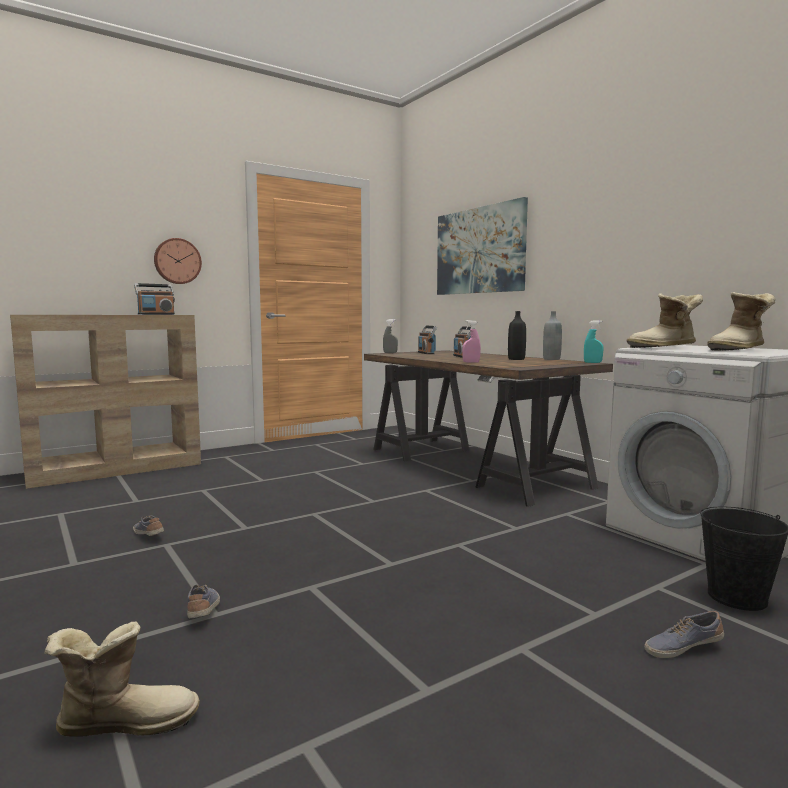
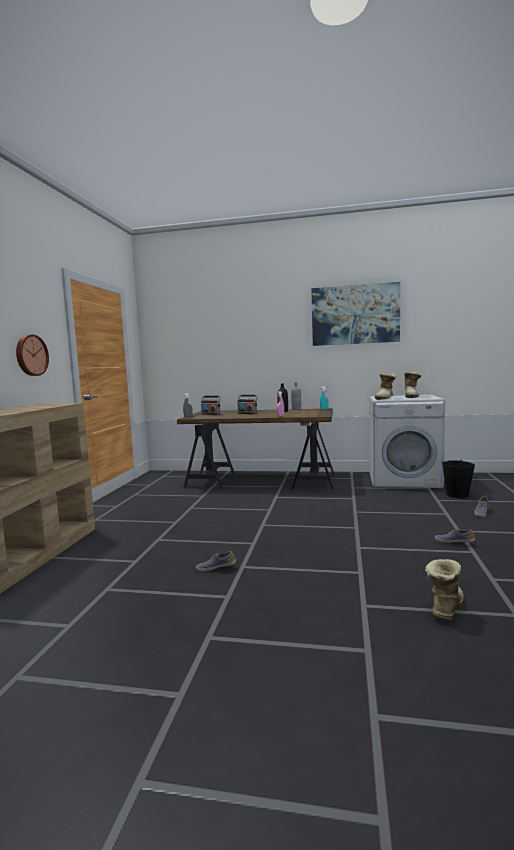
camera: 45 degrees left, 0 degrees up
(156, 314) = (47, 405): radio -> none
(204, 610) = (353, 574): shoe -> shoe (454, 542)
(479, 251) = (225, 345): picture -> picture (355, 314)

